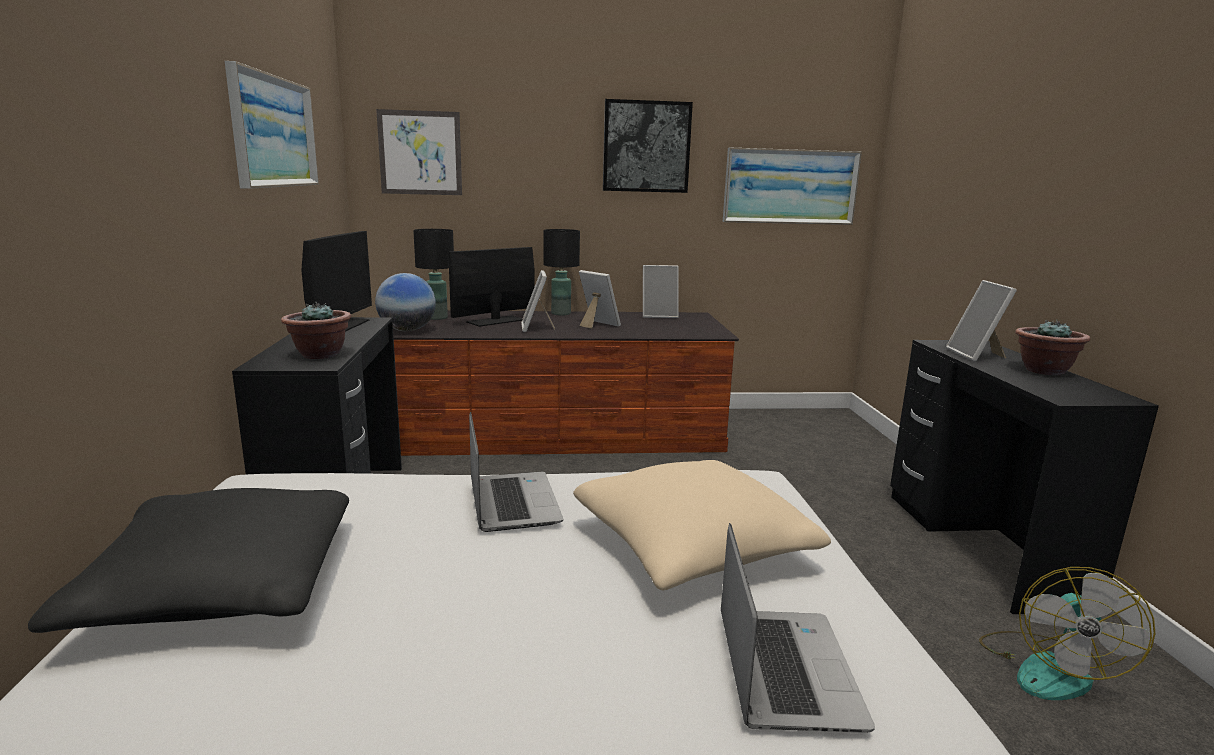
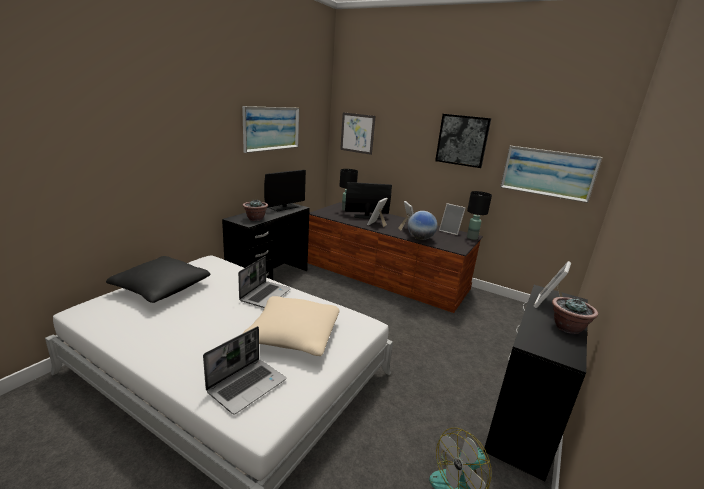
camera: 35 degrees right, 5 degrees up
(407, 330) = (324, 213): globe -> globe (420, 238)
(561, 313) = (403, 219): black table lamp -> black table lamp (472, 237)

